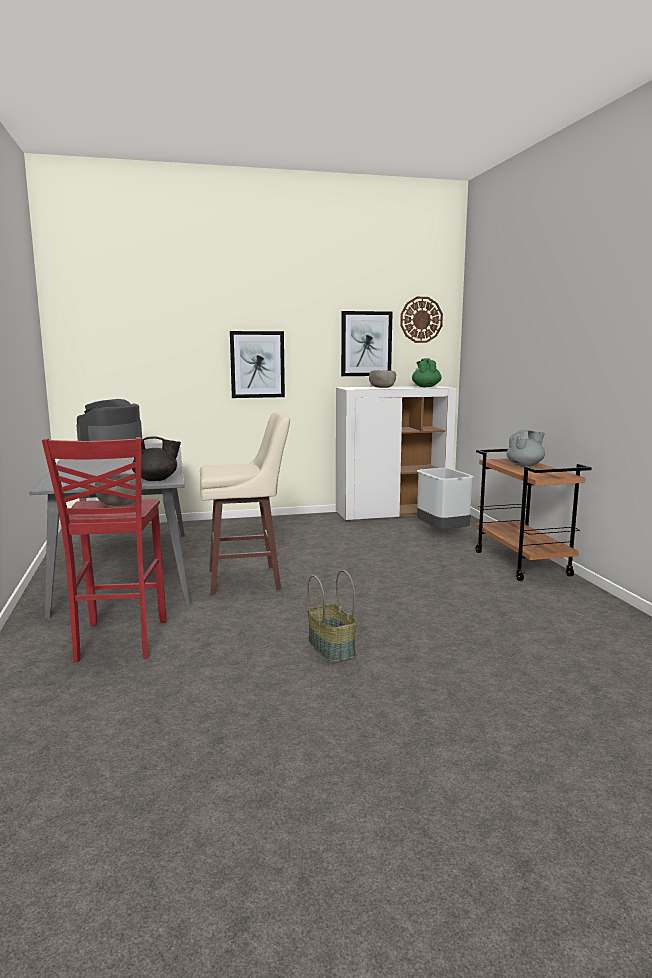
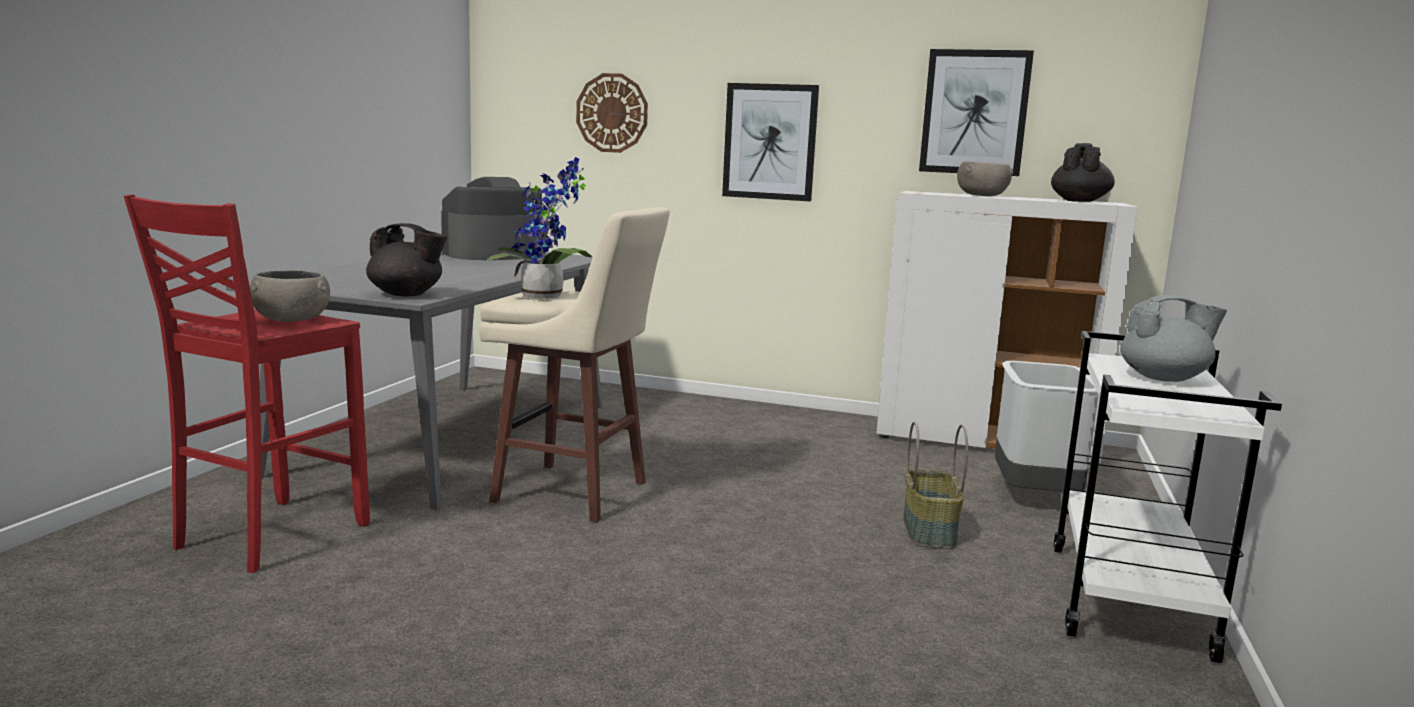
camera: 30 degrees right, 0 degrees up
(229, 469) = (546, 297): none -> potted plant
(332, 647) = (509, 649): basket -> basket (930, 531)
(421, 319) = (1098, 67): wall clock -> wall clock (612, 113)
(426, 387) = (1079, 201): green teapot -> black teapot
(523, 564) = (1129, 601): brown cart -> white cart

